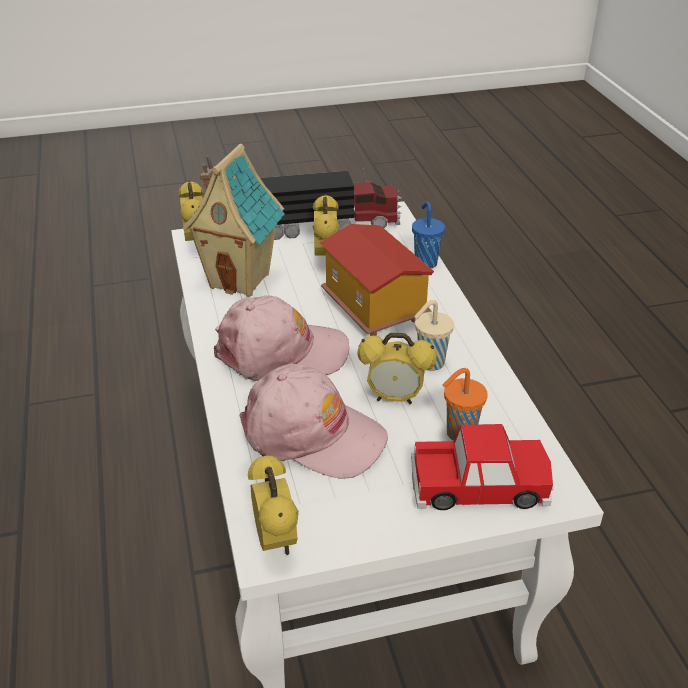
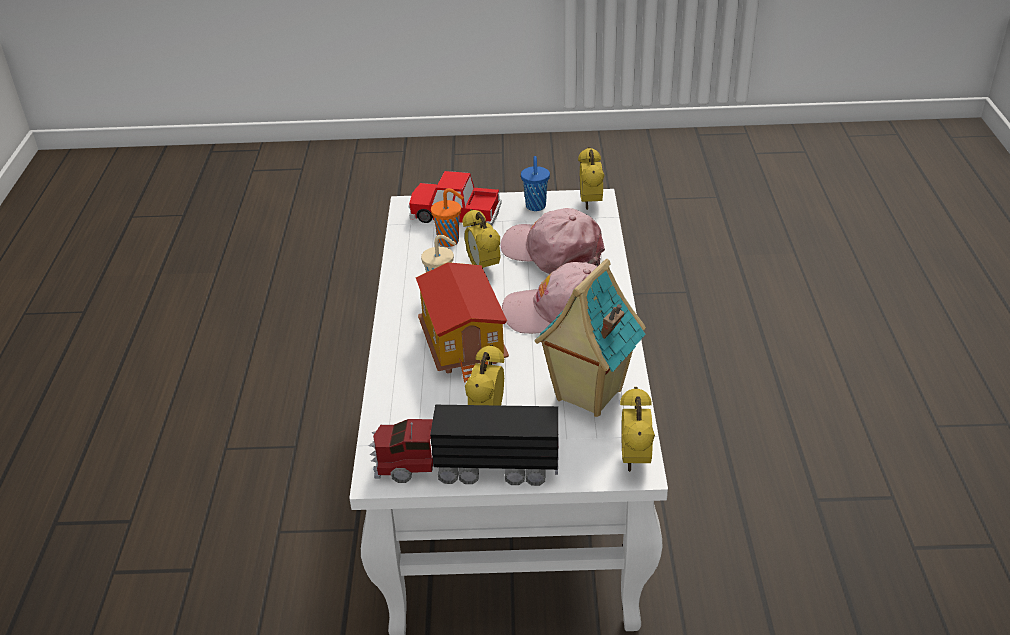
camera: 165 degrees left, 0 degrees up
(394, 398) = (483, 268): alarm clock -> alarm clock turned 135 degrees counterclockwise
(425, 262) = (383, 391): blue cup -> blue cup (535, 207)

